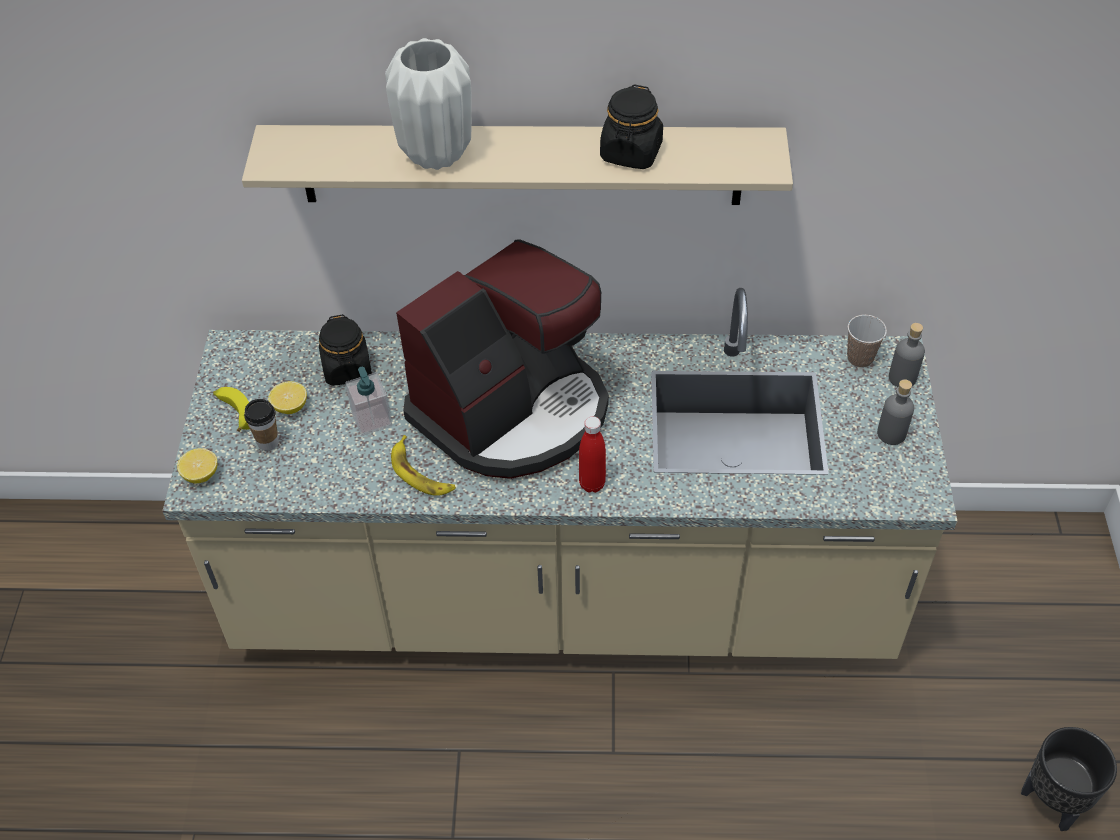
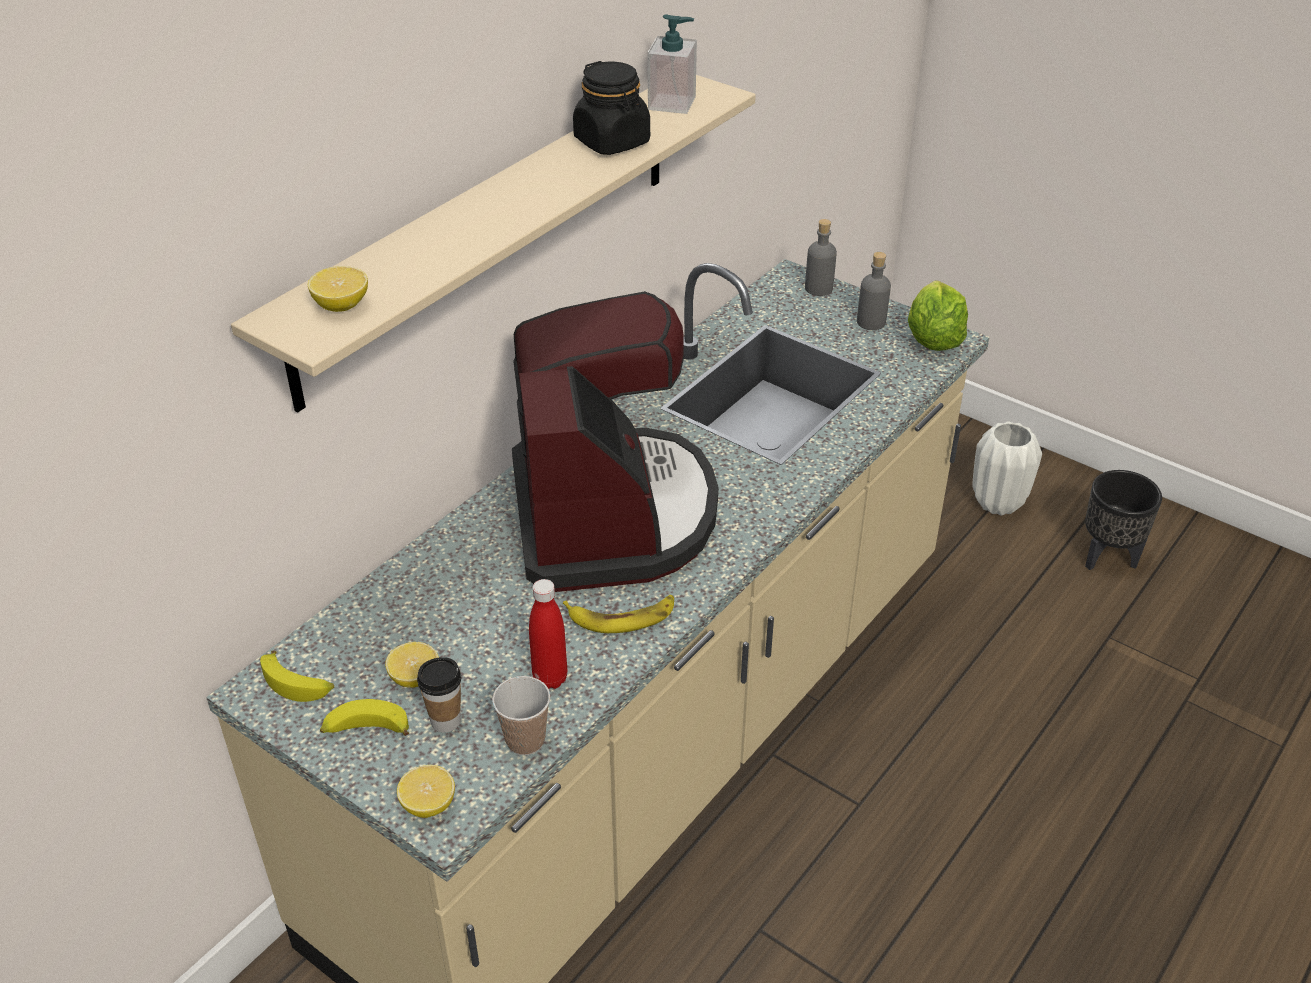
camera: 55 degrees left, 10 degrees down
(247, 360) = (298, 684): none -> banana
(311, 154) = (341, 305): none -> lemon
(347, 369) = (413, 607): black jar -> none
(372, 420) = (508, 620): soap dispenser -> soap dispenser (672, 103)
(435, 154) = (459, 235): white vase -> white vase (998, 503)
(592, 484) = (757, 508): red bottle -> red bottle (550, 678)
(860, 358) = (775, 297): cup -> cup (525, 740)
(910, 485) = (933, 339): none -> lettuce

